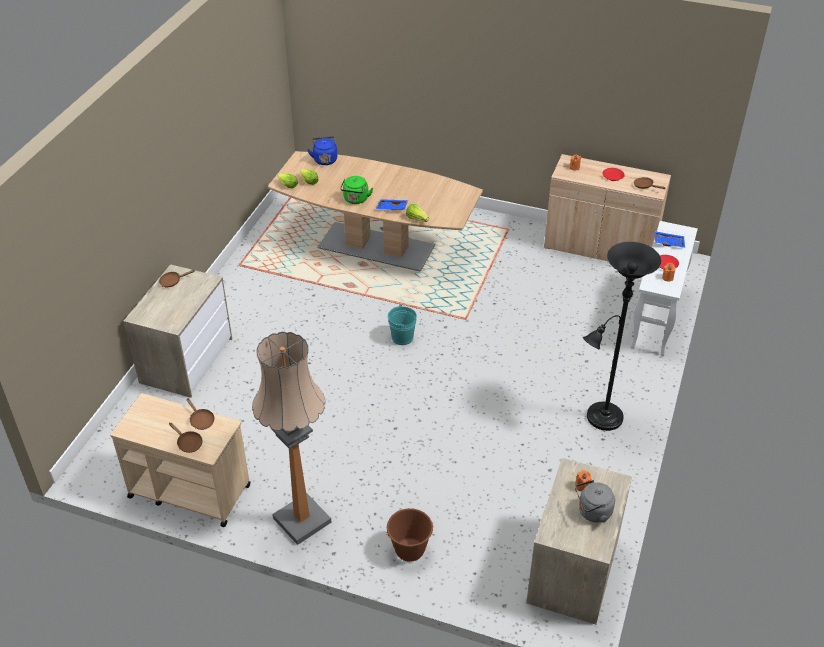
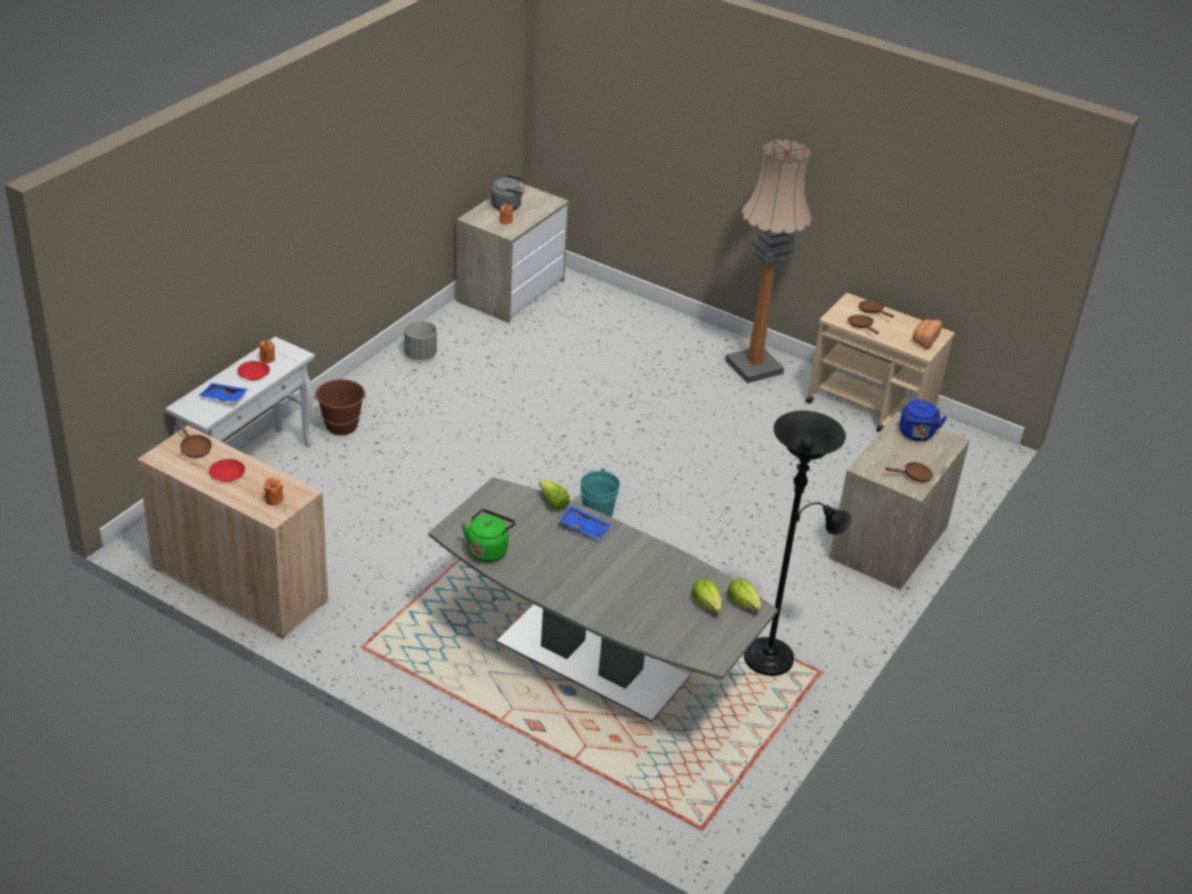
camera: 170 degrees left, 5 degrees down
(142, 417) = (924, 340): none -> bread
(325, 159) = (671, 644): blue kettle -> blue kettle (917, 435)
(356, 200) = (636, 553): green kettle -> green kettle (488, 550)
(376, 247) = (591, 659): brown dining table -> grey dining table
(409, 550) = (654, 329): brown bucket -> brown bucket (341, 426)
(600, 419) = (403, 386): black floor lamp -> black floor lamp (774, 657)
(608, 457) = (420, 354): none -> grey planter

